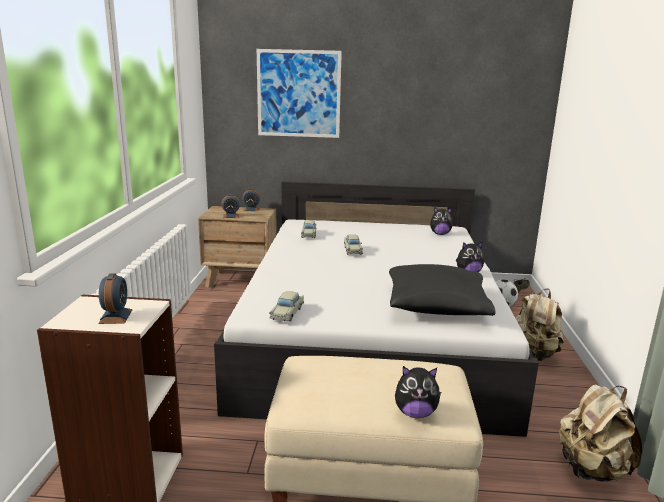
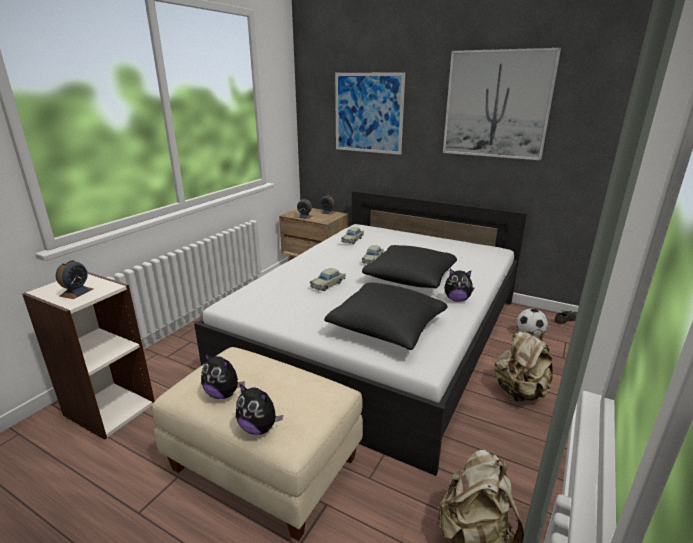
camera: 25 degrees right, 5 degrees up
(287, 313) = (255, 309): beige toy car -> beige toy car (328, 284)
(406, 262) = (410, 278): none -> black pillow
(439, 85) = (496, 105): none -> picture
(440, 234) = (476, 254): plush toy -> plush toy (223, 394)

